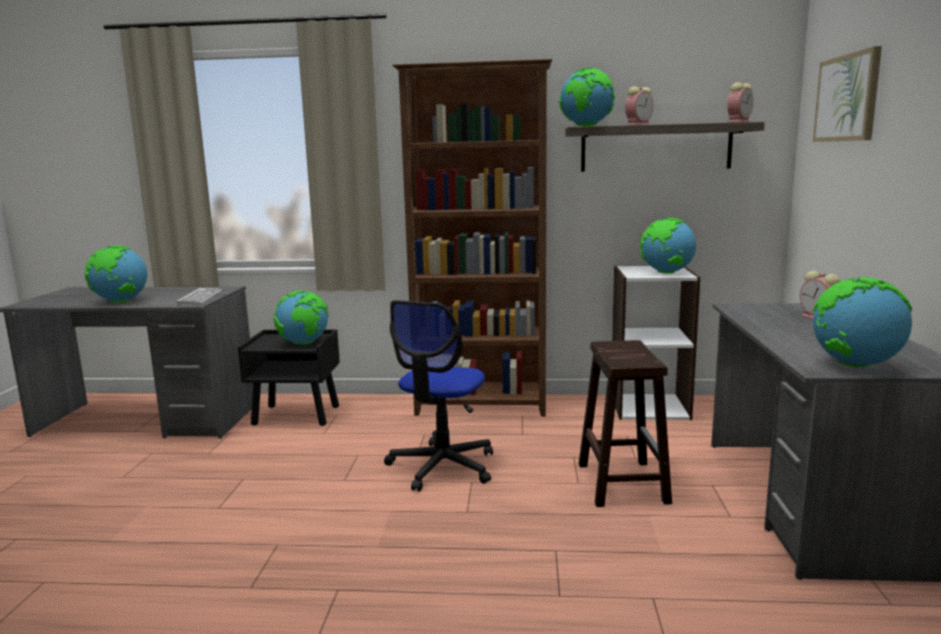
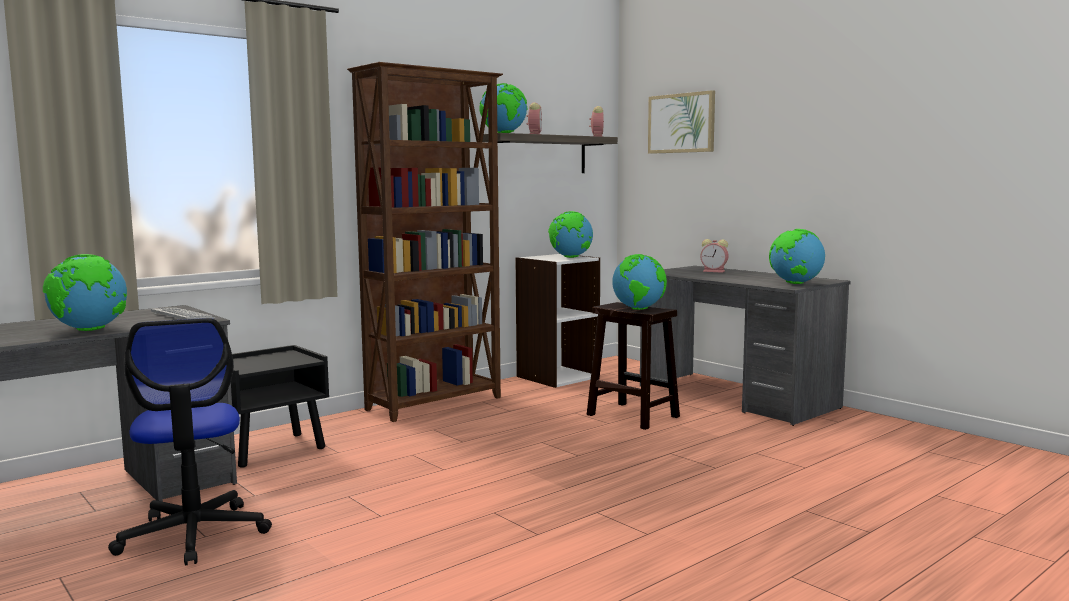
camera: 45 degrees left, 5 degrees down
(304, 344) = (292, 359): globe -> globe (639, 309)
(442, 466) = (499, 441): office chair -> office chair (193, 535)

